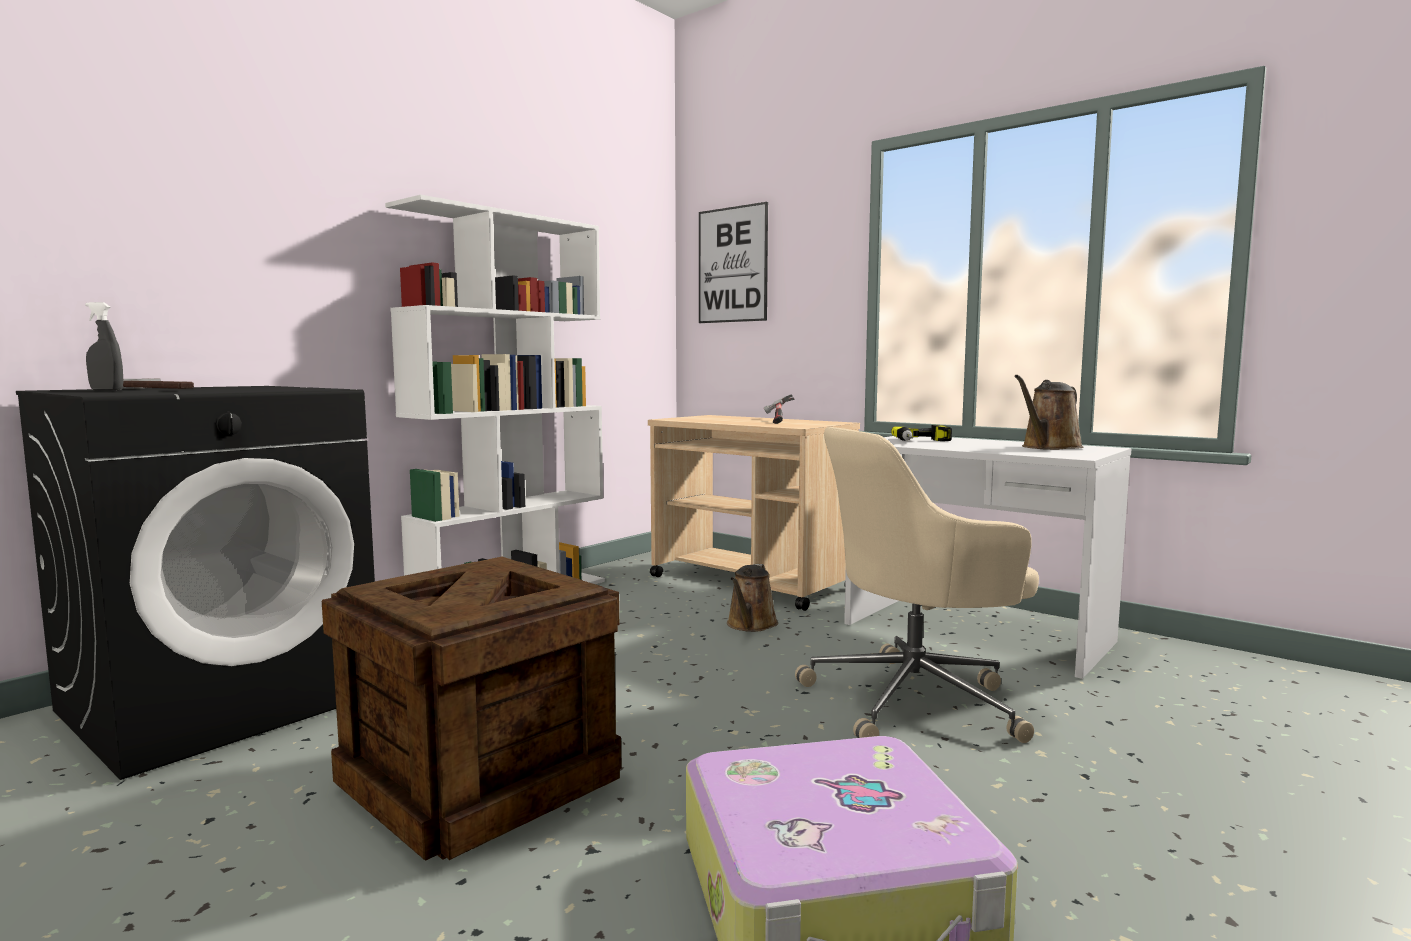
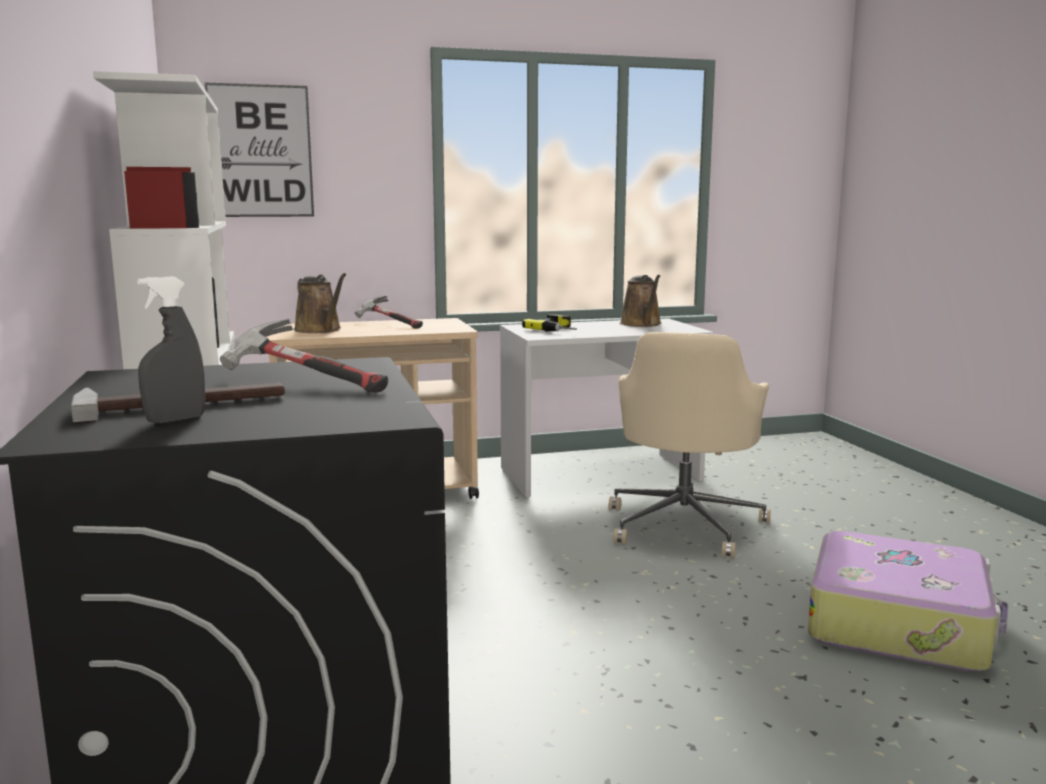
camera: 55 degrees left, 5 degrees up
(240, 389) = (305, 382): none -> hammer
(479, 781) = (661, 696): crate -> none
(750, 625) = (478, 522): brown watering can -> brown watering can (320, 330)

